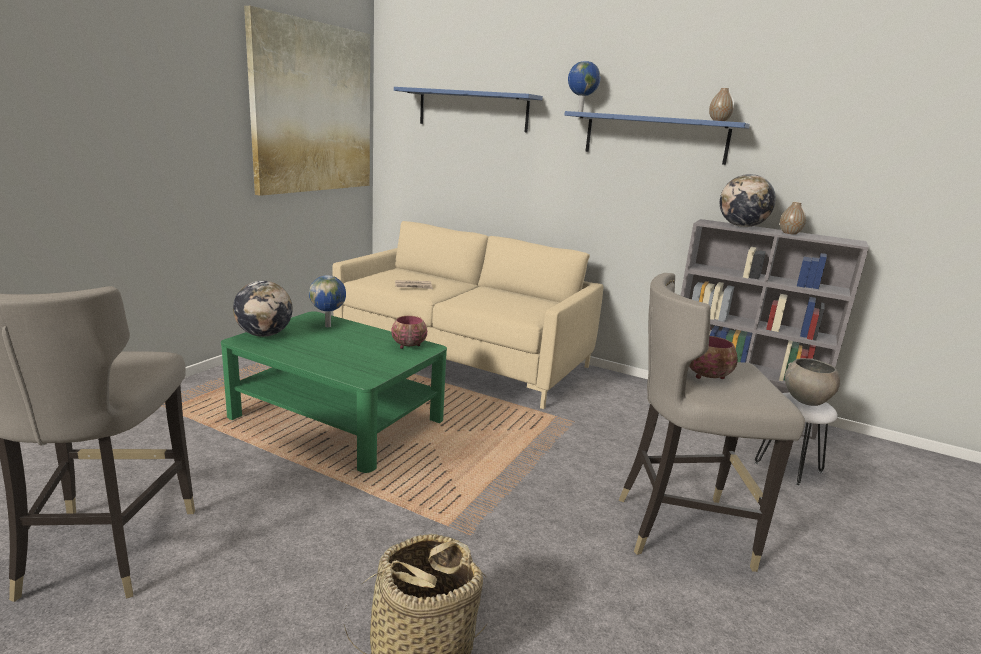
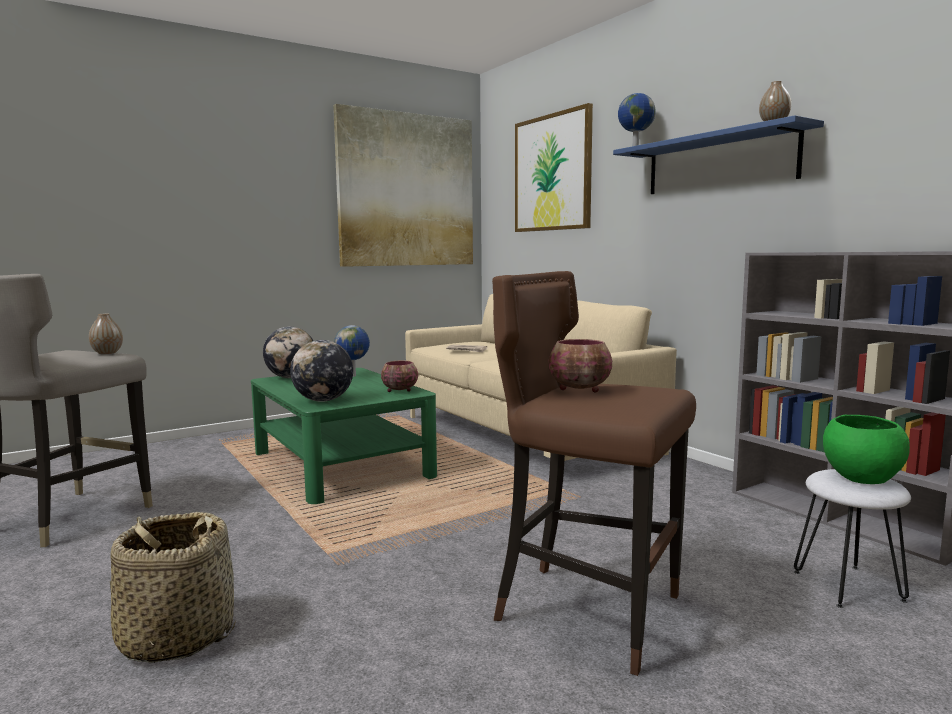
camera: 30 degrees right, 10 degrees down
(472, 110) = (552, 173): blue shelf -> picture
(681, 528) = (586, 611): grey stool -> brown stool
(741, 226) = (814, 251): globe -> globe (323, 400)
(789, 233) = (876, 251): vase -> vase (107, 353)
(806, 400) = (861, 477): grey bowl -> green bowl

